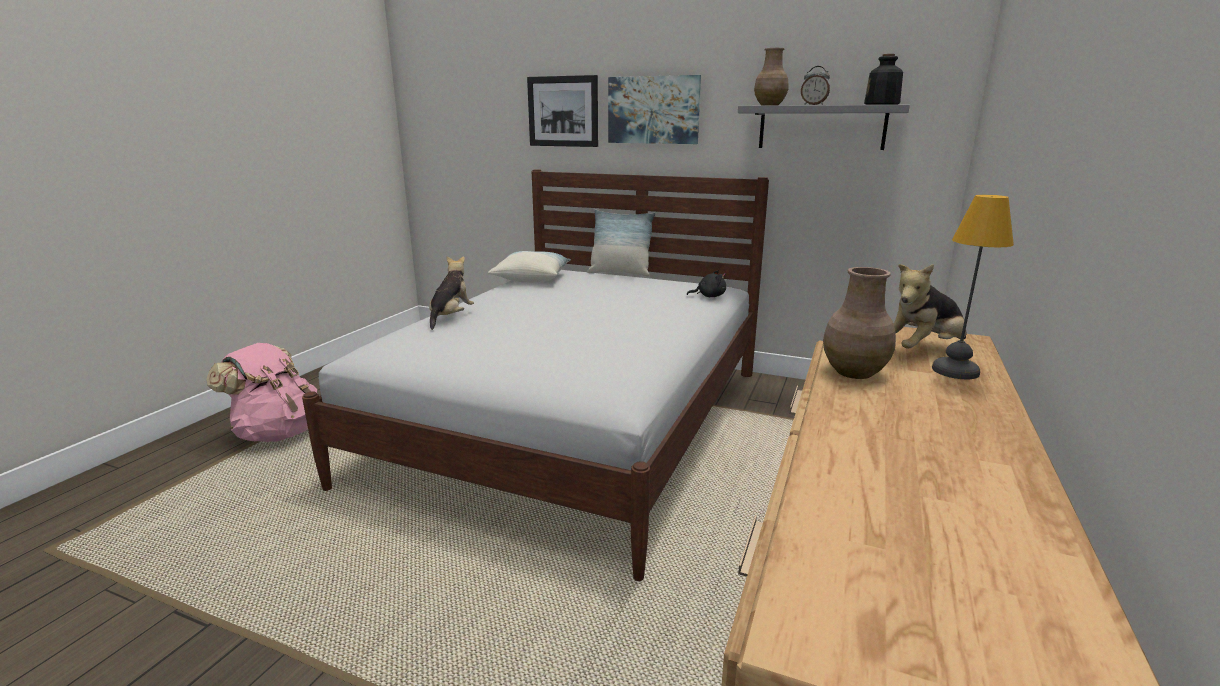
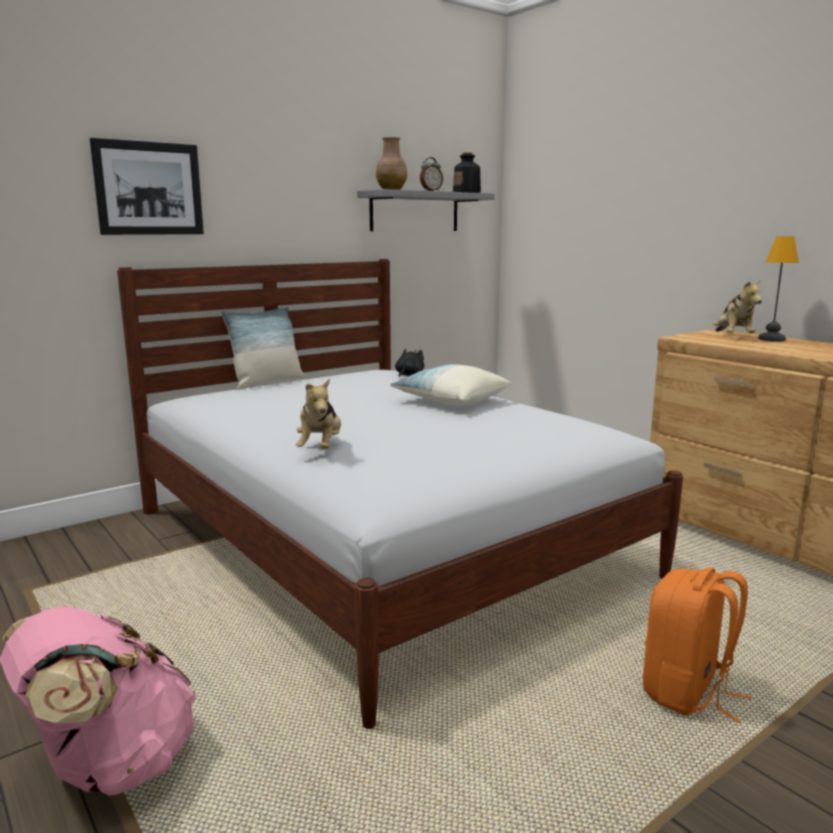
camera: 60 degrees left, 5 degrees down
(417, 625) = (687, 692): none -> orange backpack
(451, 317) = (320, 448): plush toy -> plush toy turned 135 degrees counterclockwise
(532, 278) = (219, 405): pillow -> pillow (451, 401)
(653, 110) = (267, 191): picture -> none
(853, 372) = (768, 348): brown vase -> none

